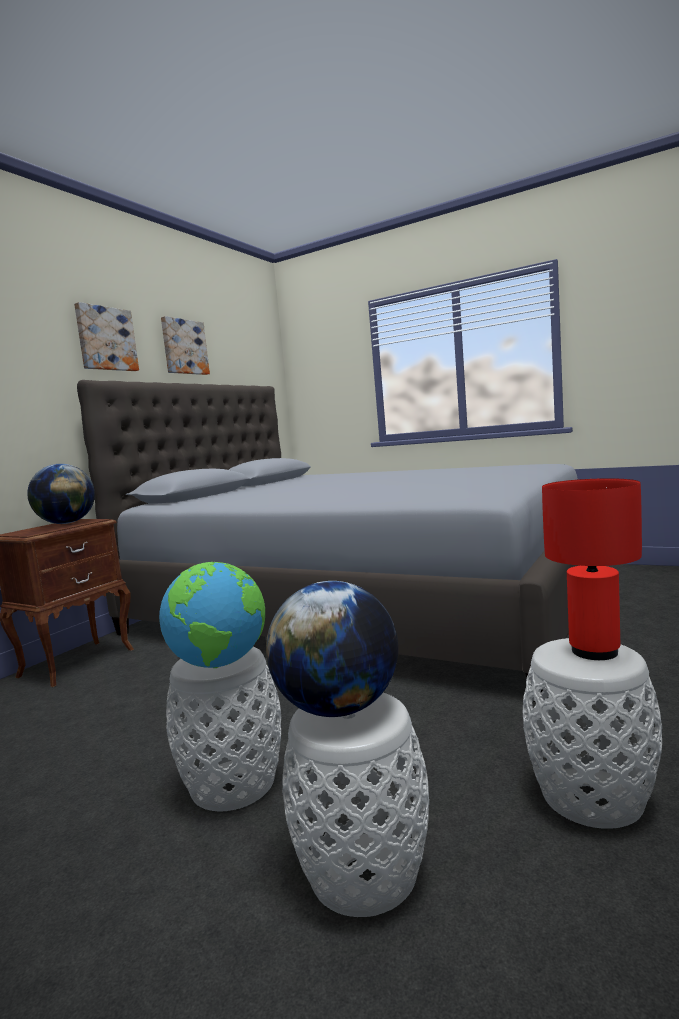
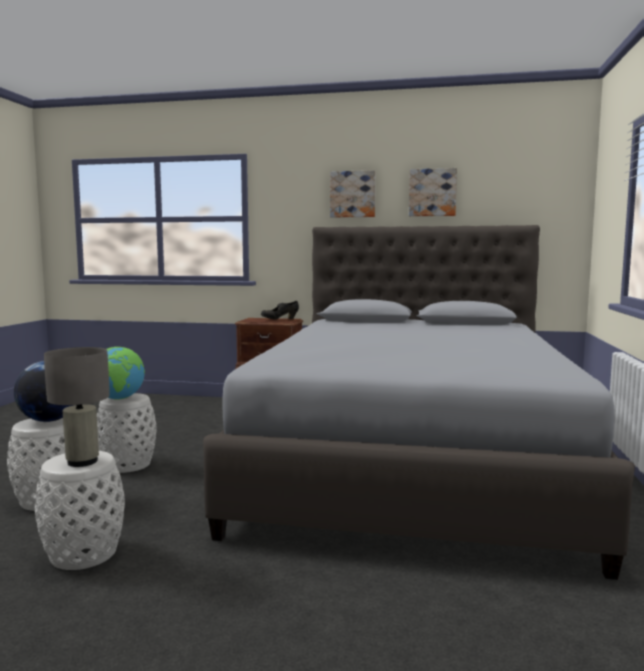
camera: 70 degrees right, 0 degrees up
(66, 523) = (279, 319): globe -> black shoe
(593, 652) = (82, 461): red table lamp -> grey table lamp

